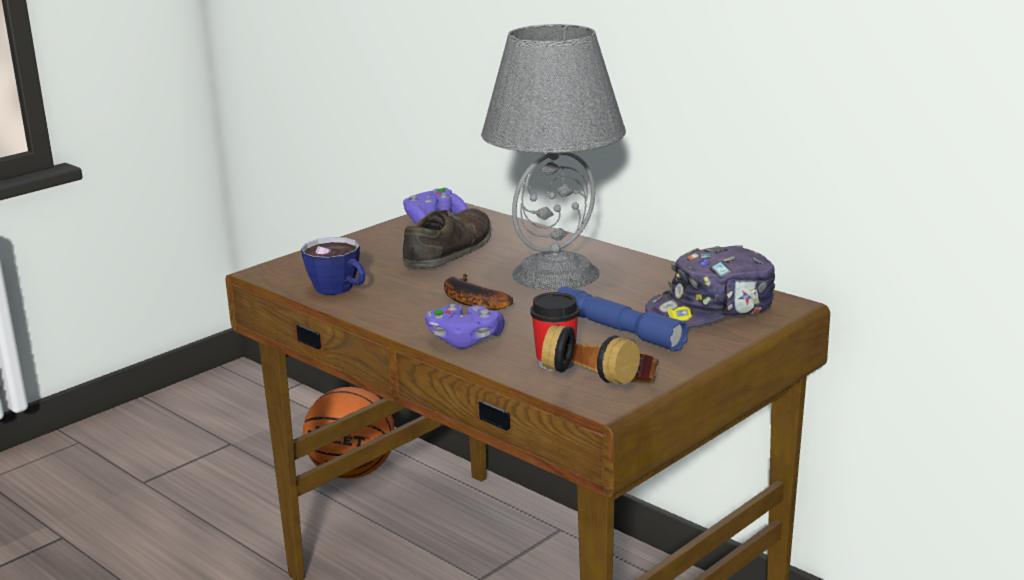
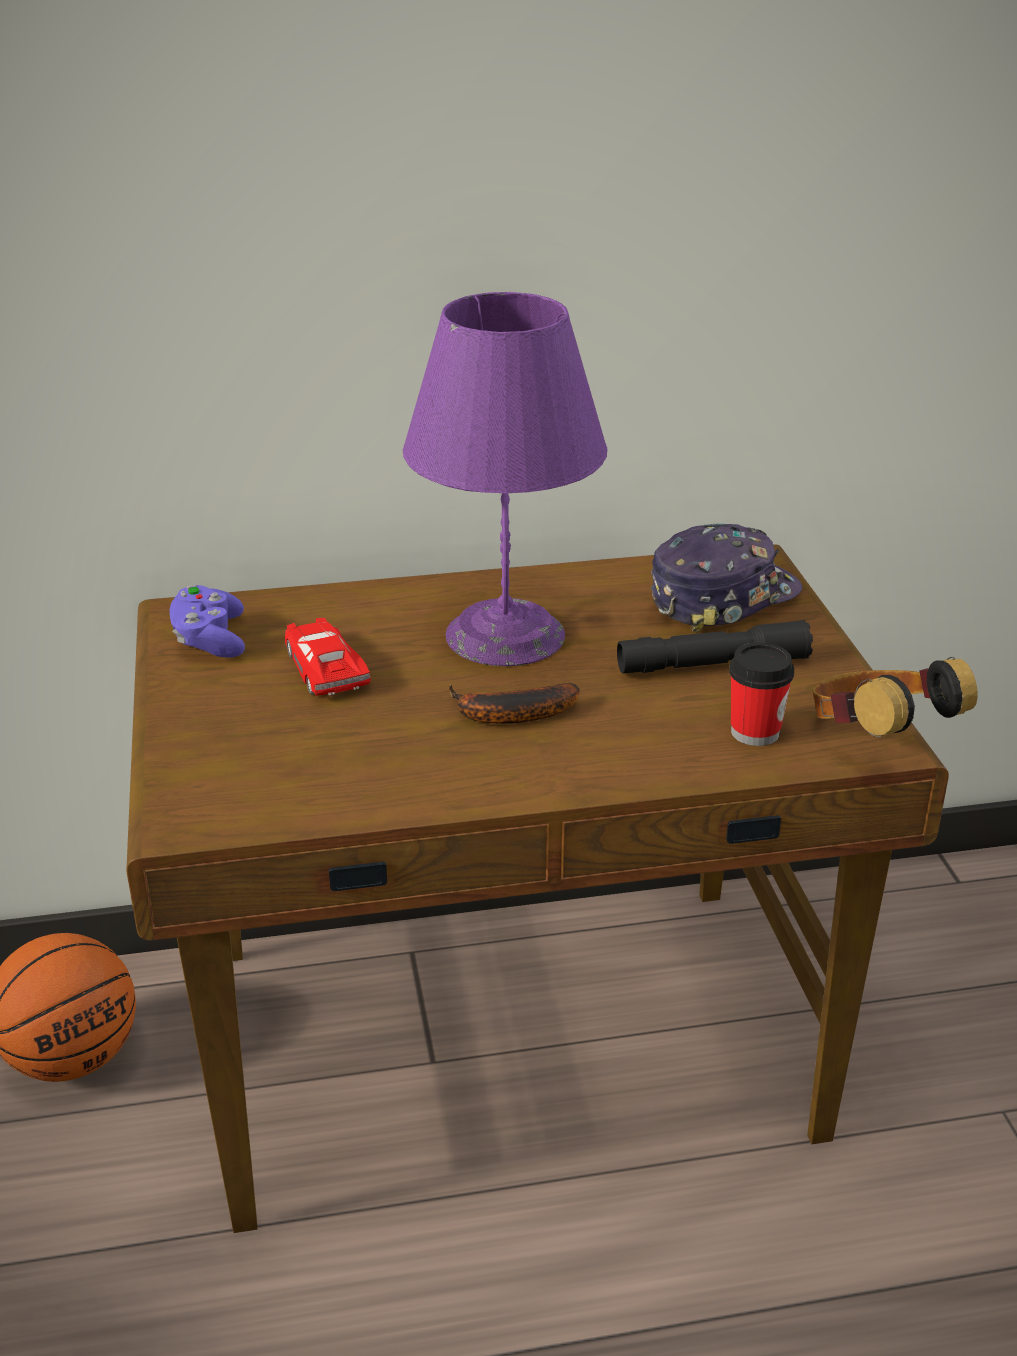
camera: 55 degrees left, 10 degrees up
(340, 290) = (342, 789): cup -> none
(449, 250) = (325, 667): brown shoe -> red toy car
(464, 341) = (625, 763): purple game controller -> none
(555, 274) = (506, 635): grey table lamp -> purple table lamp
(618, 330) = (712, 664): blue flashlight -> black flashlight
(712, 309) = (722, 597): cap -> cap turned 135 degrees counterclockwise

